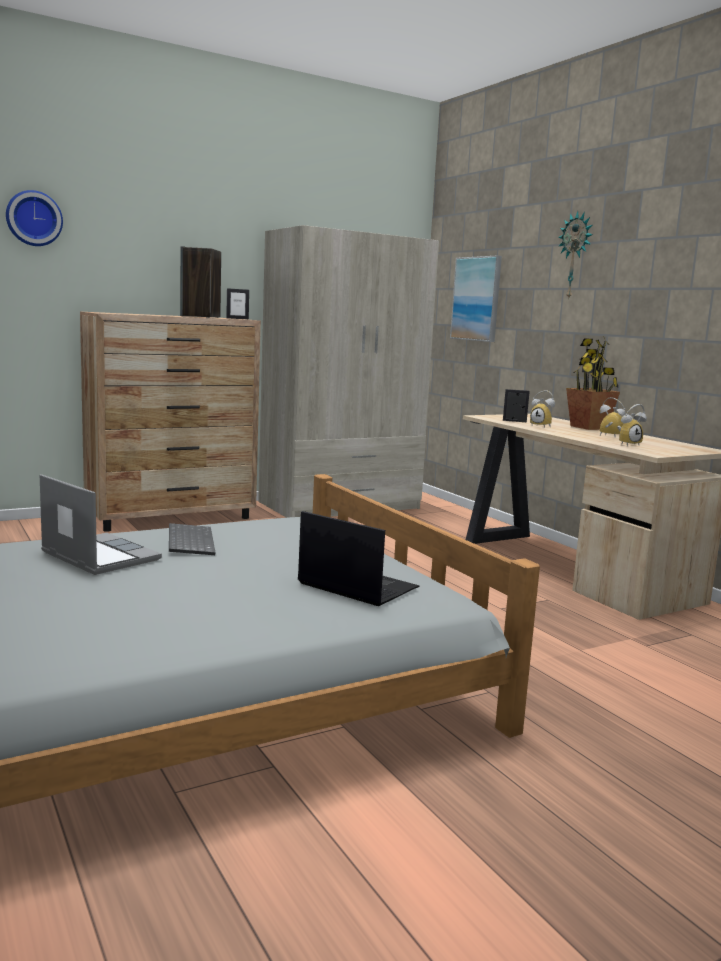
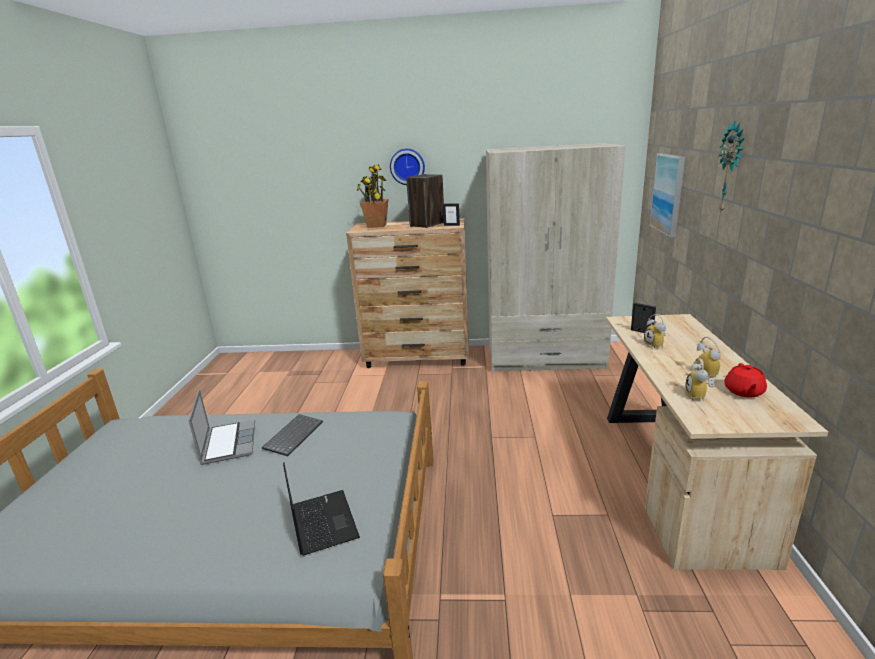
camera: 35 degrees right, 10 degrees up
(34, 218) = (323, 165): wall clock -> wall clock (407, 166)
(589, 427) = (709, 350): potted plant -> potted plant (376, 226)
(628, 444) = (699, 396): alarm clock -> alarm clock turned 90 degrees clockwise
(653, 441) = (743, 392): none -> red teapot

